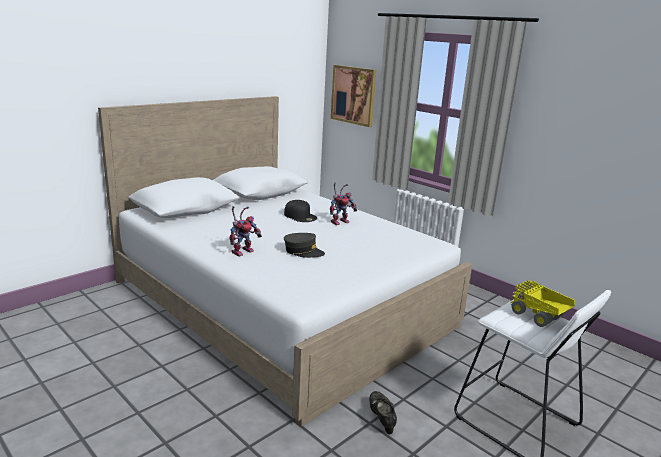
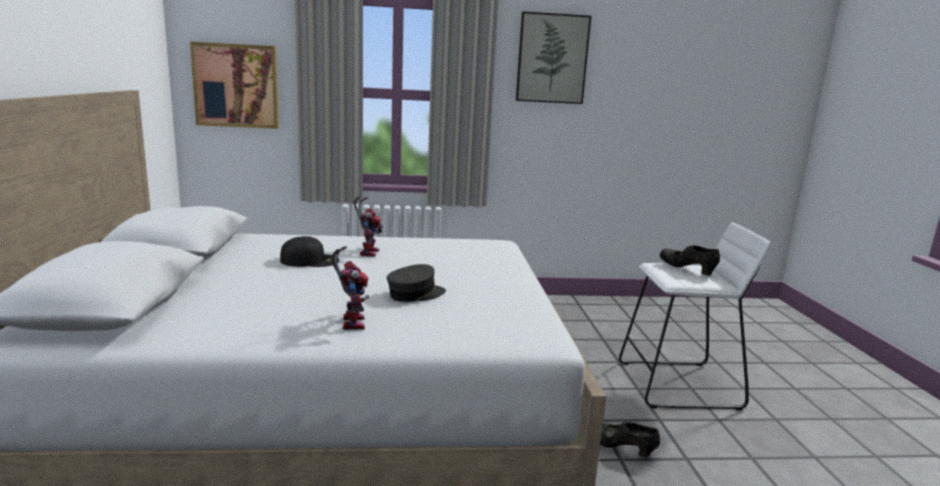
camera: 50 degrees left, 5 degrees down
(538, 317) = (687, 269): toy truck -> black shoe
(576, 92) = (552, 58): none -> picture

